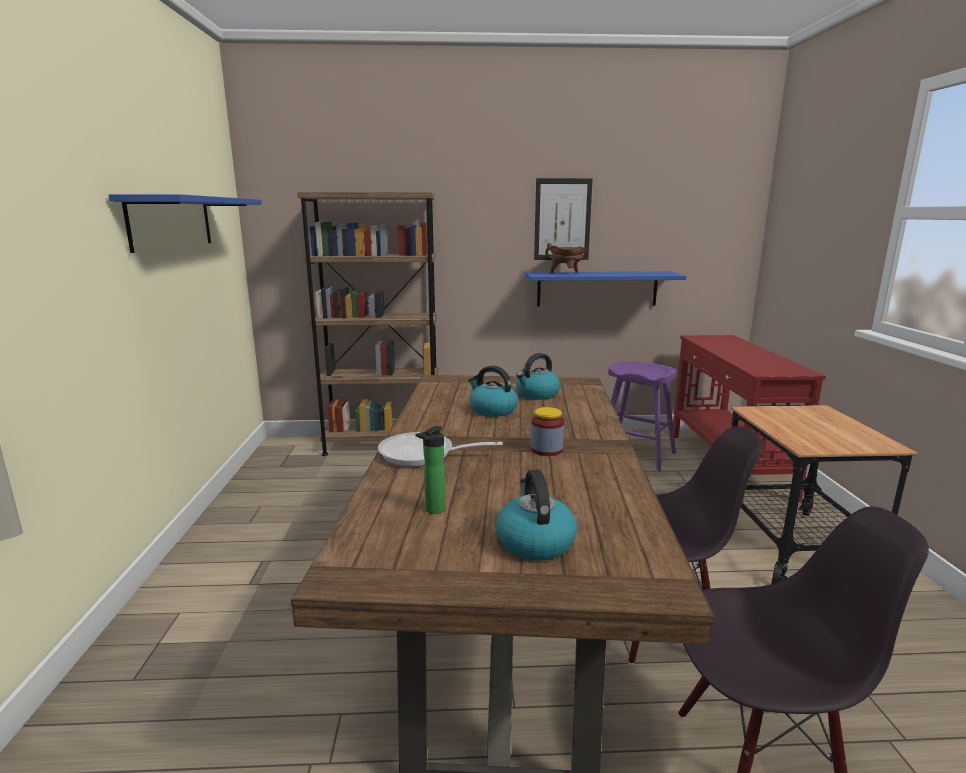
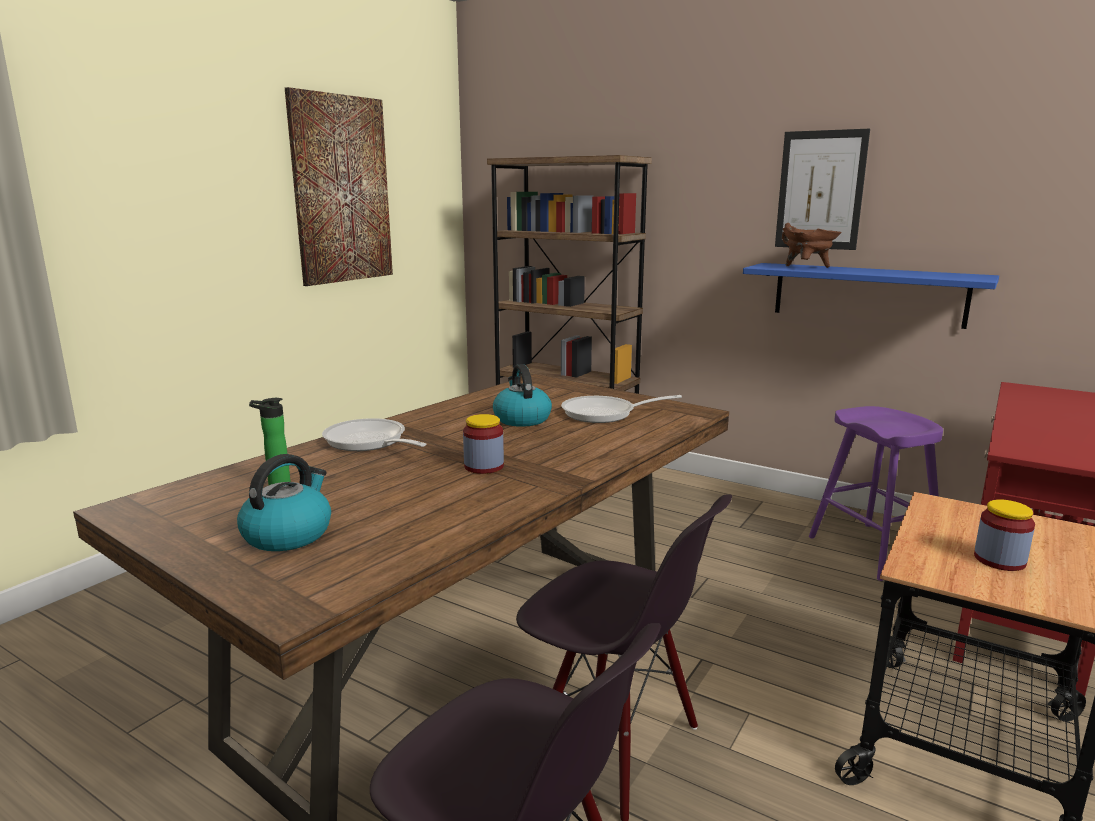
camera: 35 degrees right, 0 degrees up
(171, 222) = (341, 190): blue shelf -> picture
(537, 394) = (605, 414): kettle -> frying pan
(822, 432) = (999, 560): none -> jar

